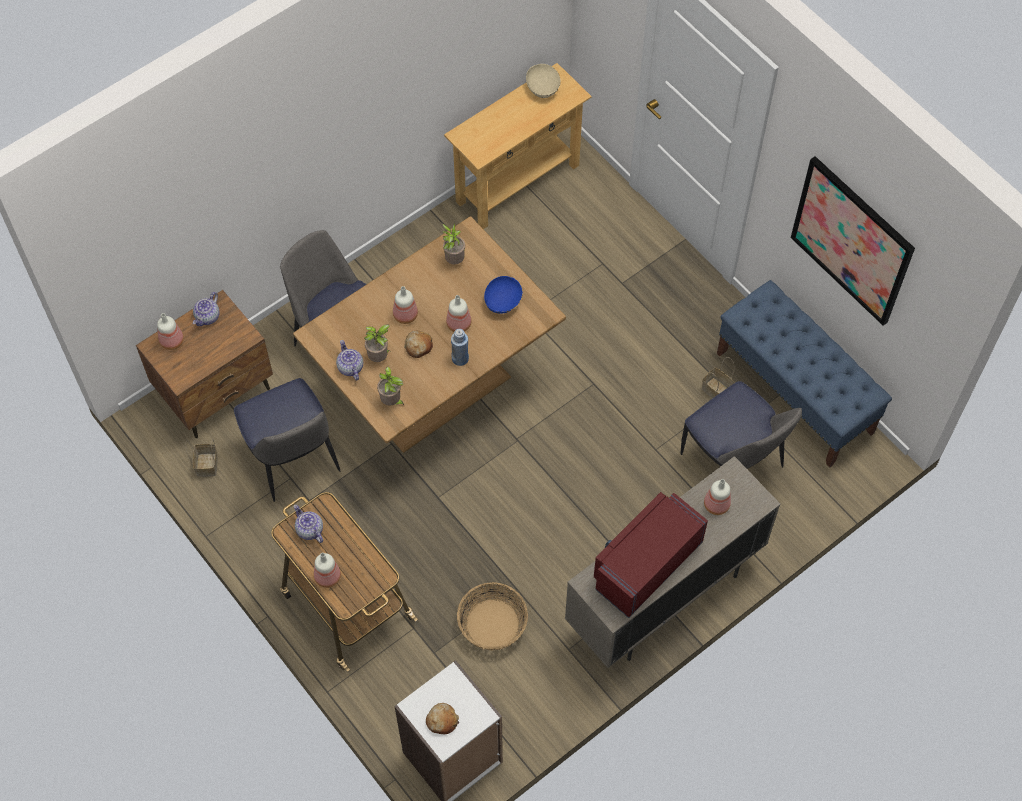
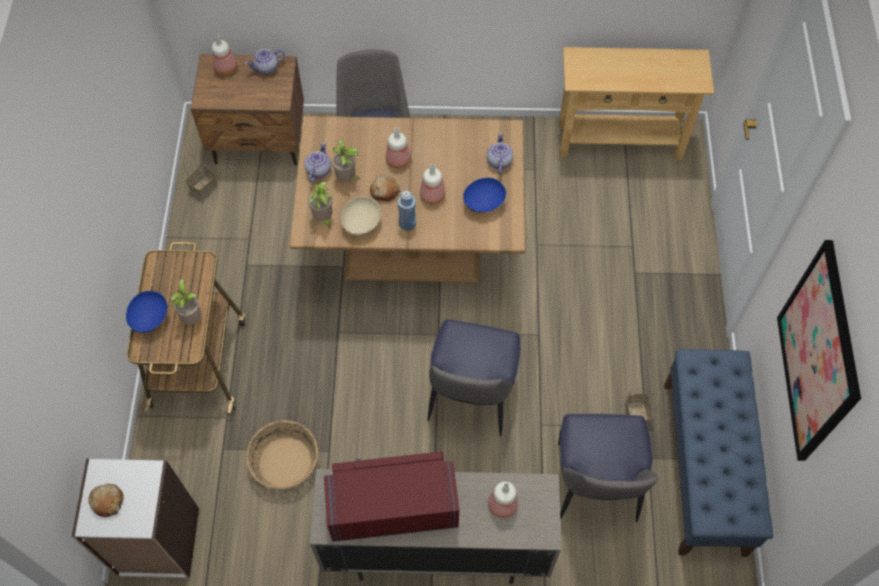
camera: 40 degrees right, 0 degrees up
(293, 459) = (264, 227): chair -> chair (470, 397)
(309, 530) = (174, 272): teapot -> teapot (498, 161)
(328, 577) = (150, 319): bottle -> blue bowl
(454, 260) = (476, 144): potted plant -> potted plant (193, 318)
(543, 88) = (677, 62): beige bowl -> beige bowl (362, 224)

